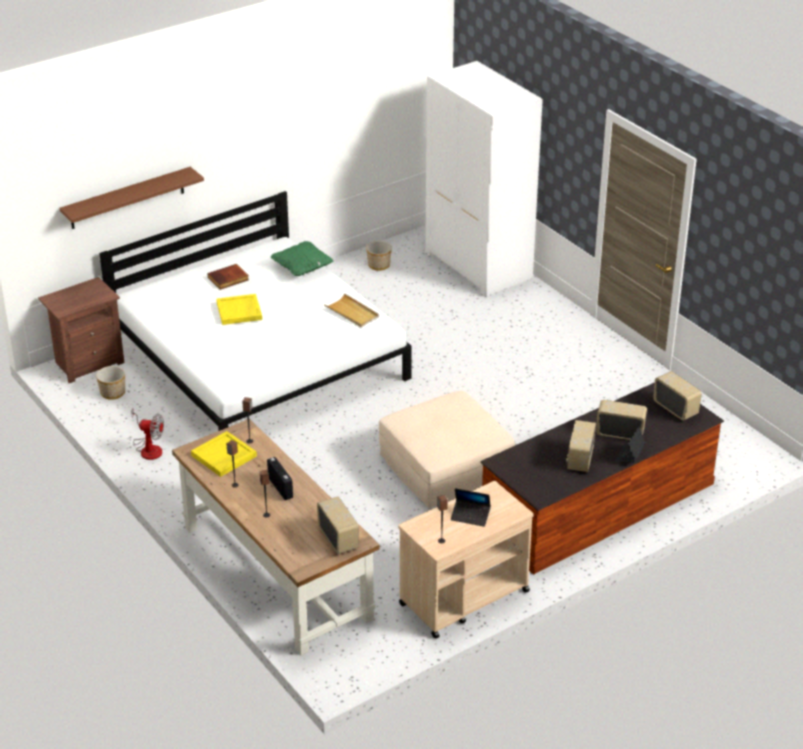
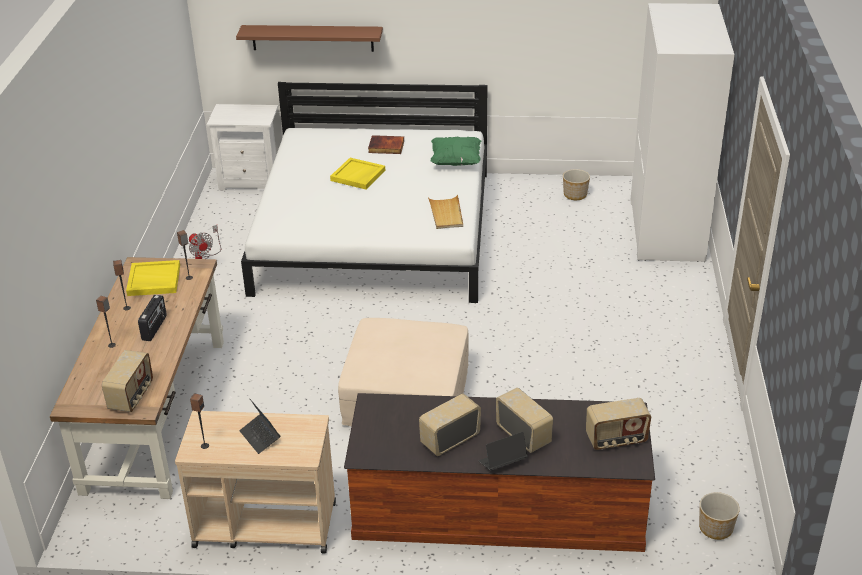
camera: 40 degrees right, 0 degrees up
(88, 363) = (251, 180): brown nightstand -> white nightstand
(112, 393) = (237, 210): planter -> planter (715, 528)
(676, 409) = (616, 440): radio -> radio turned 75 degrees clockwise

